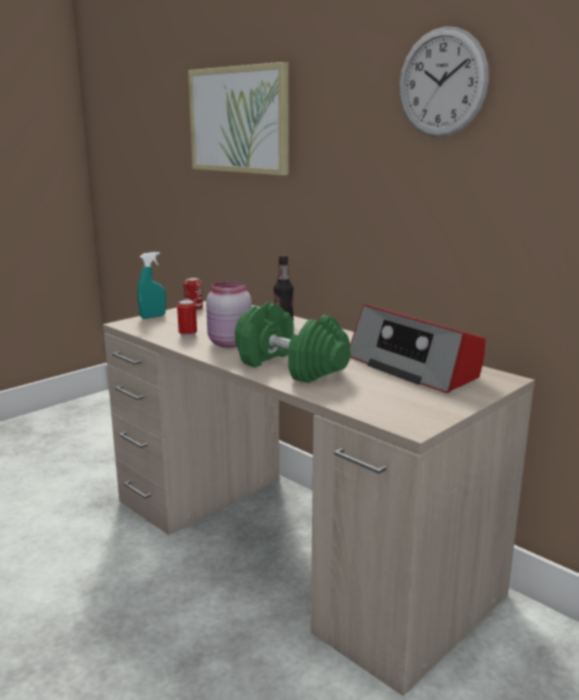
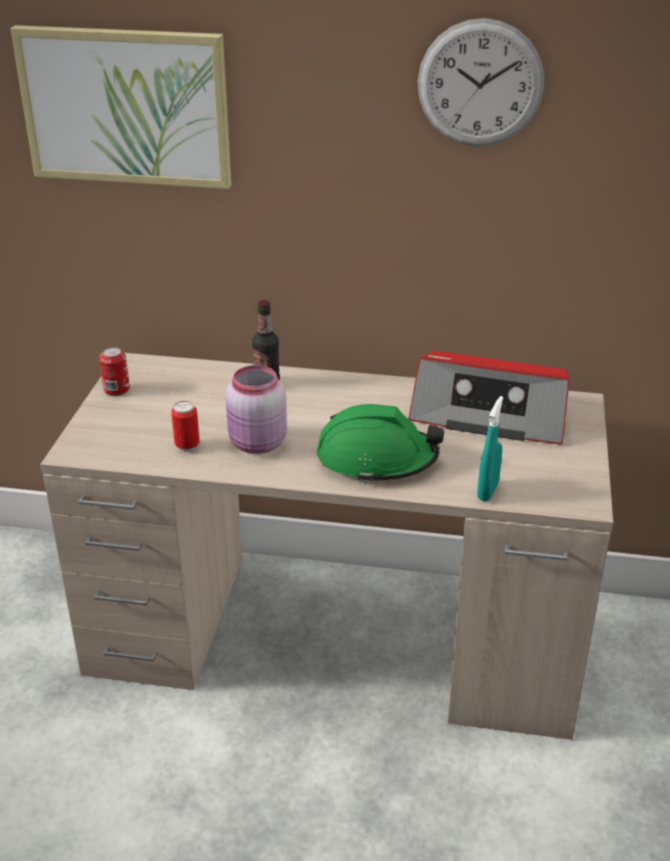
camera: 35 degrees left, 15 degrees up
(153, 317) = (88, 426): turquoise spray bottle -> turquoise spray bottle (487, 491)
(291, 366) = (376, 459): green dumbbell -> green hard hat

